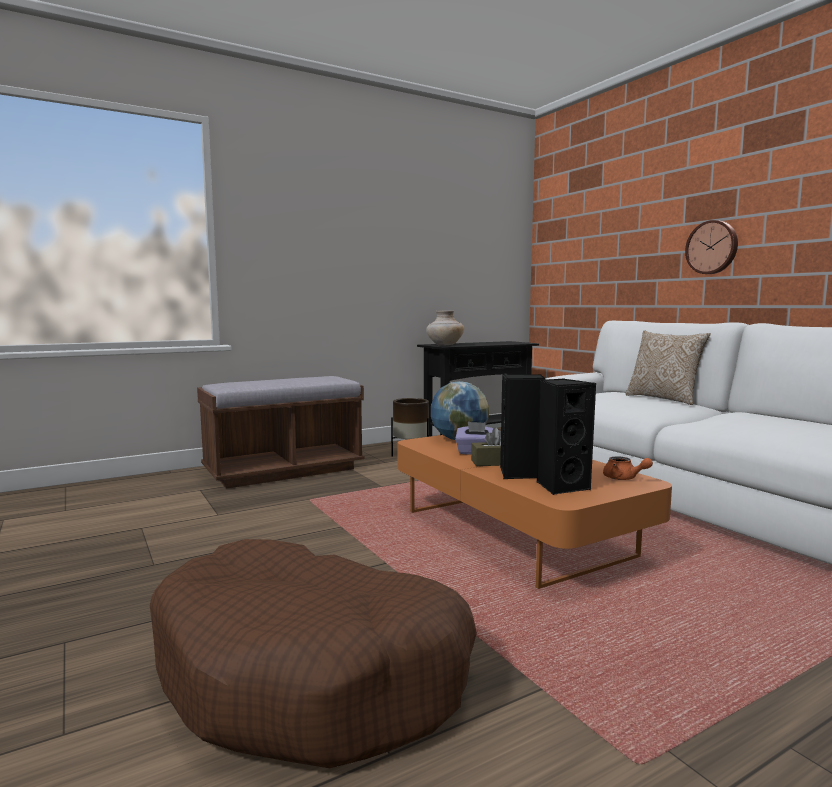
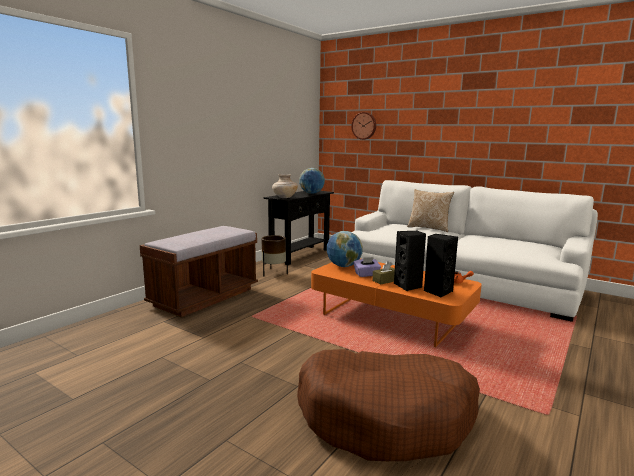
camera: 25 degrees left, 5 degrees up
(498, 343) = (311, 193): none -> globe
(712, 247) = (444, 140): wall clock -> wall clock (364, 126)

